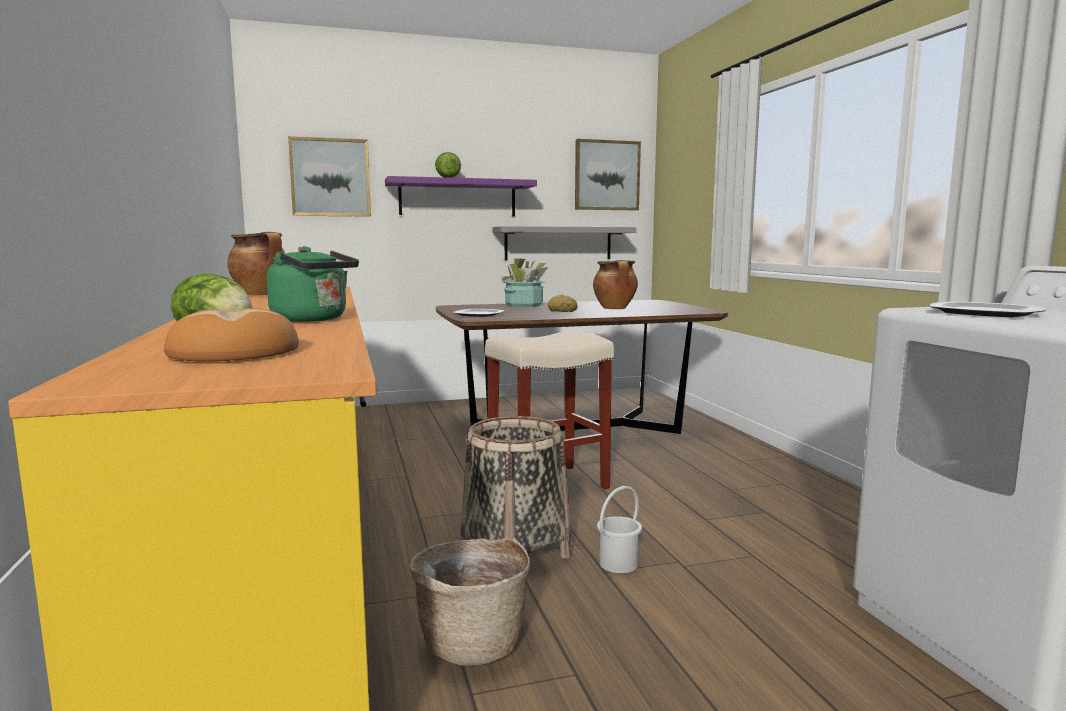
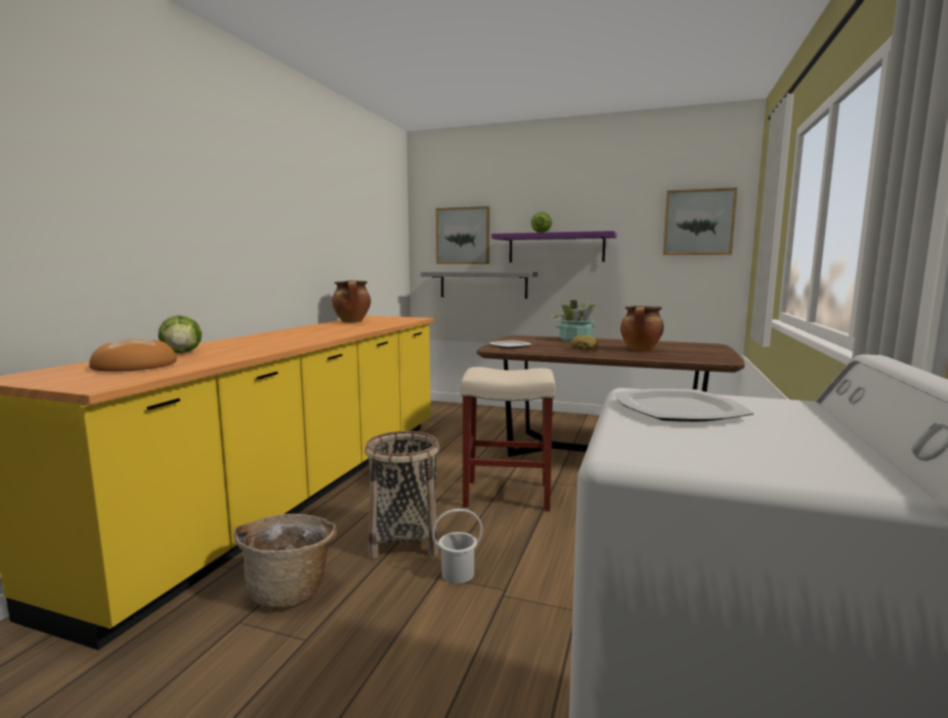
camera: 35 degrees right, 0 degrees up
(313, 319) = (277, 345): green kettle -> none
(558, 243) = (645, 285): grey shelf -> grey shelf (483, 284)

